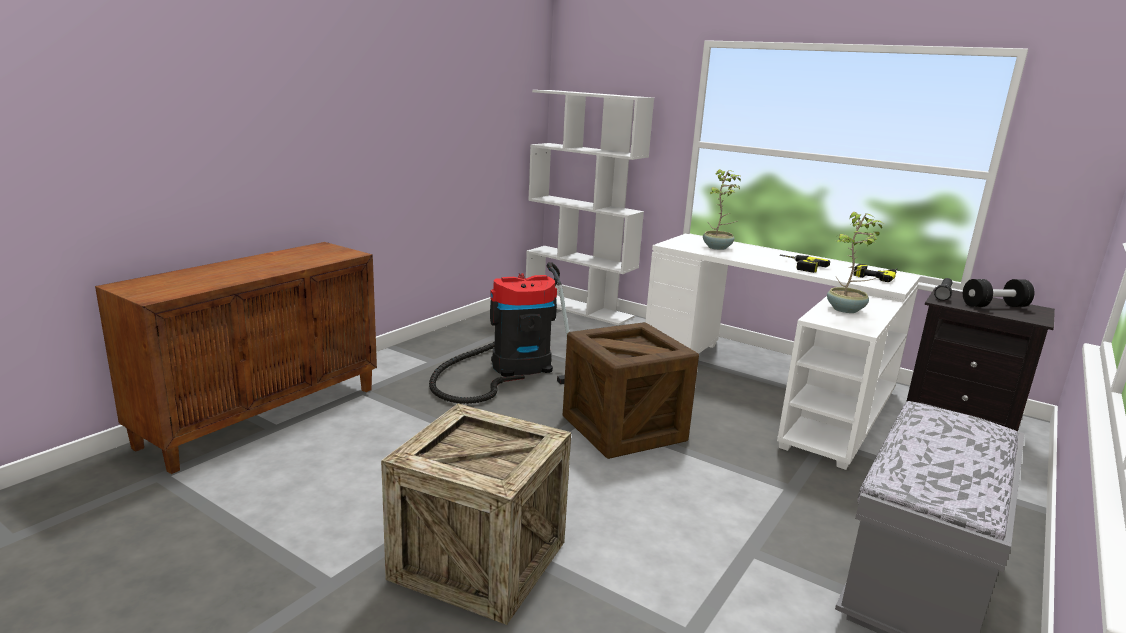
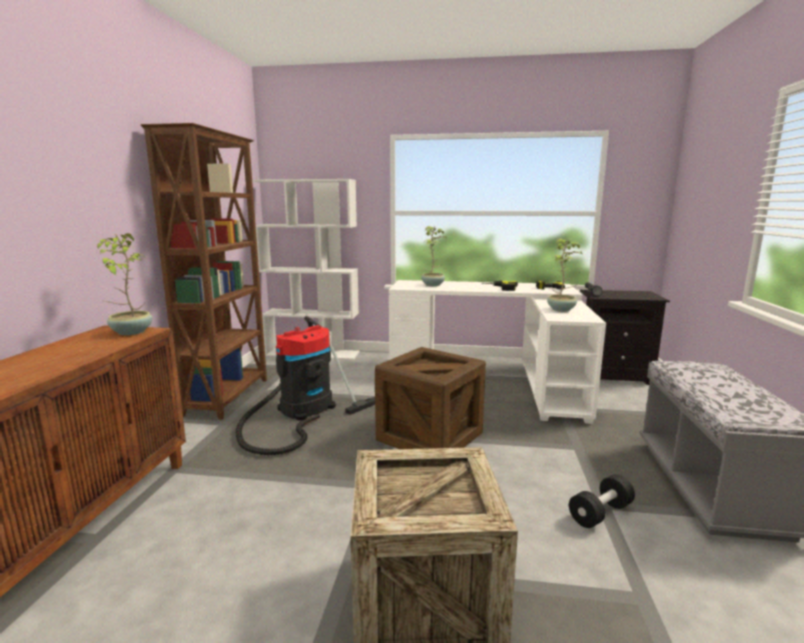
camera: 25 degrees left, 5 degrees down
(336, 253) = (130, 332): none -> potted plant
(456, 336) = (229, 396): none -> brown bookcase
(994, 306) = (625, 294): black dumbbell -> black dumbbell (600, 513)

